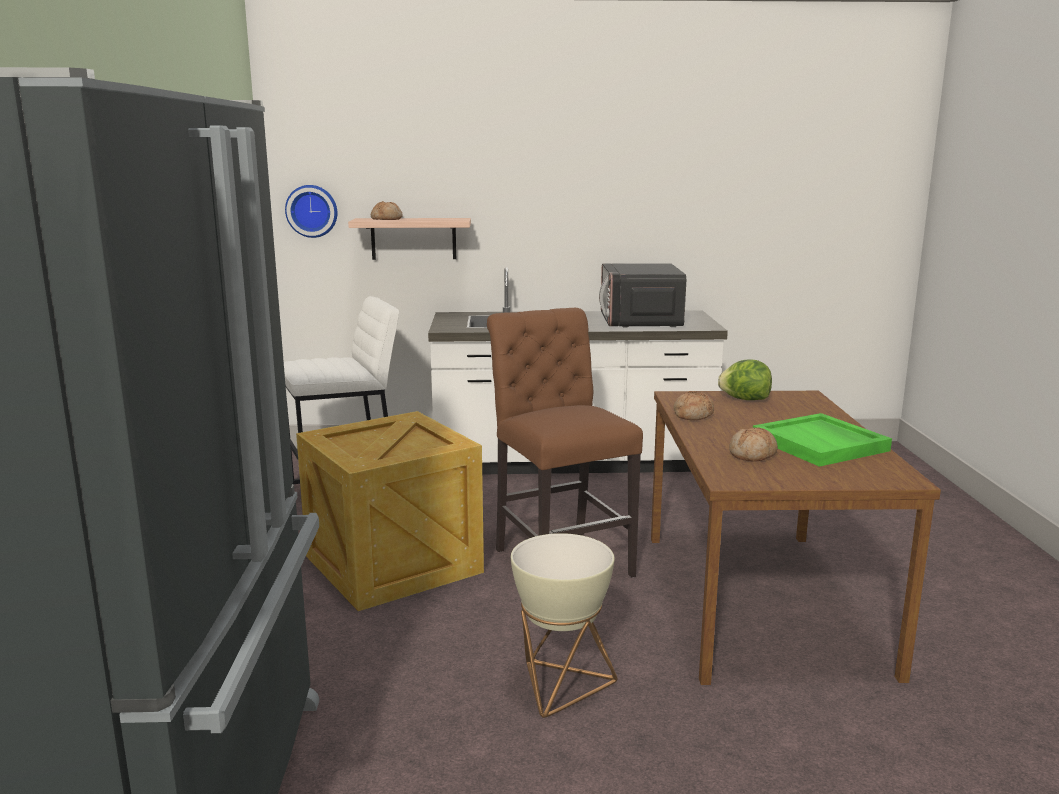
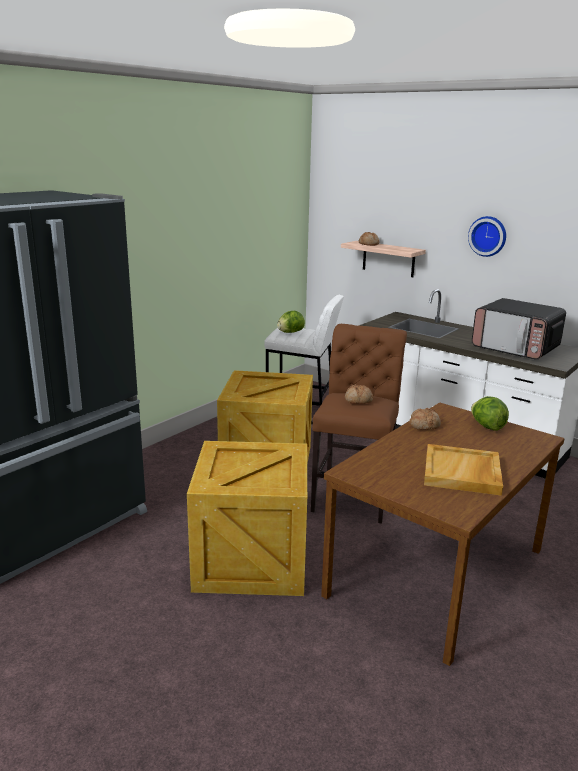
camera: 40 degrees right, 5 degrees up
(312, 211) = (333, 232): wall clock -> wall clock (488, 236)
(319, 365) = (290, 332): none -> lettuce
(561, 685) = (253, 558): planter -> crate
(640, 321) = (516, 348): microwave -> microwave turned 90 degrees counterclockwise
(753, 455) = (399, 463): bread -> bread (358, 400)
(821, 444) = (462, 473): green tray -> beige tray

